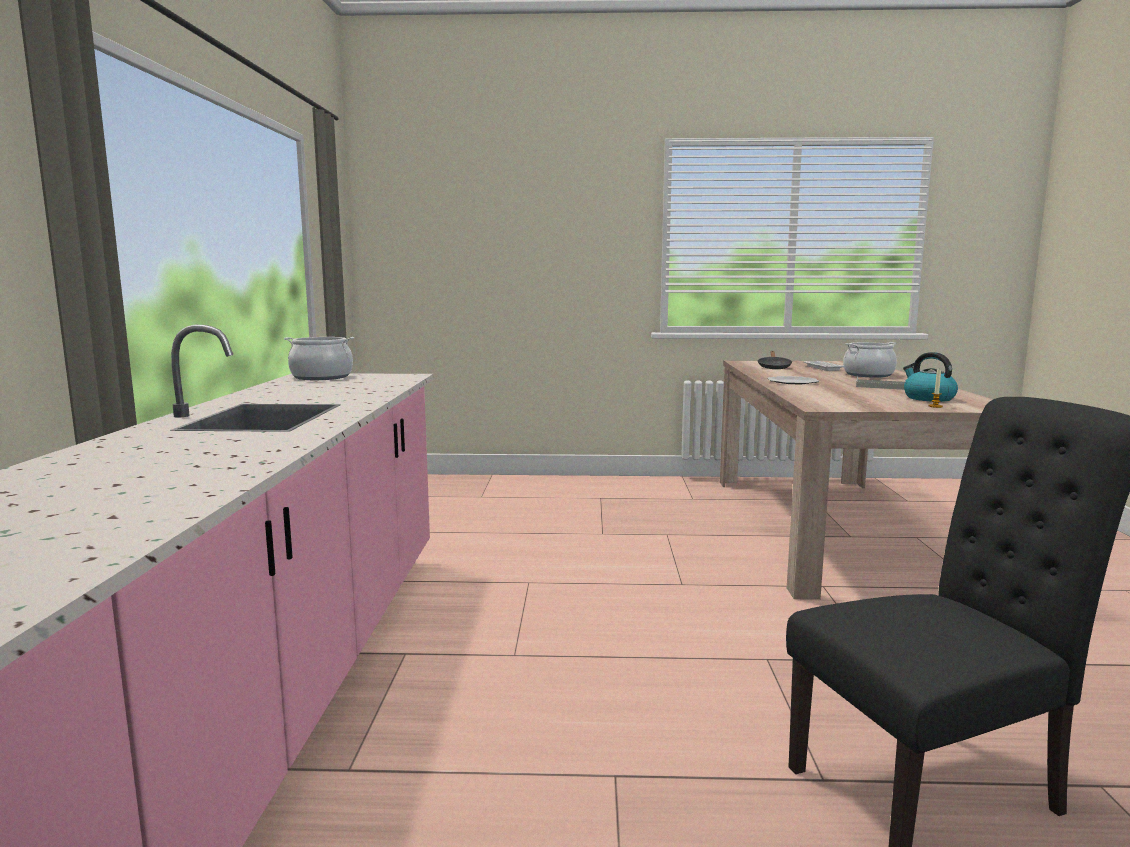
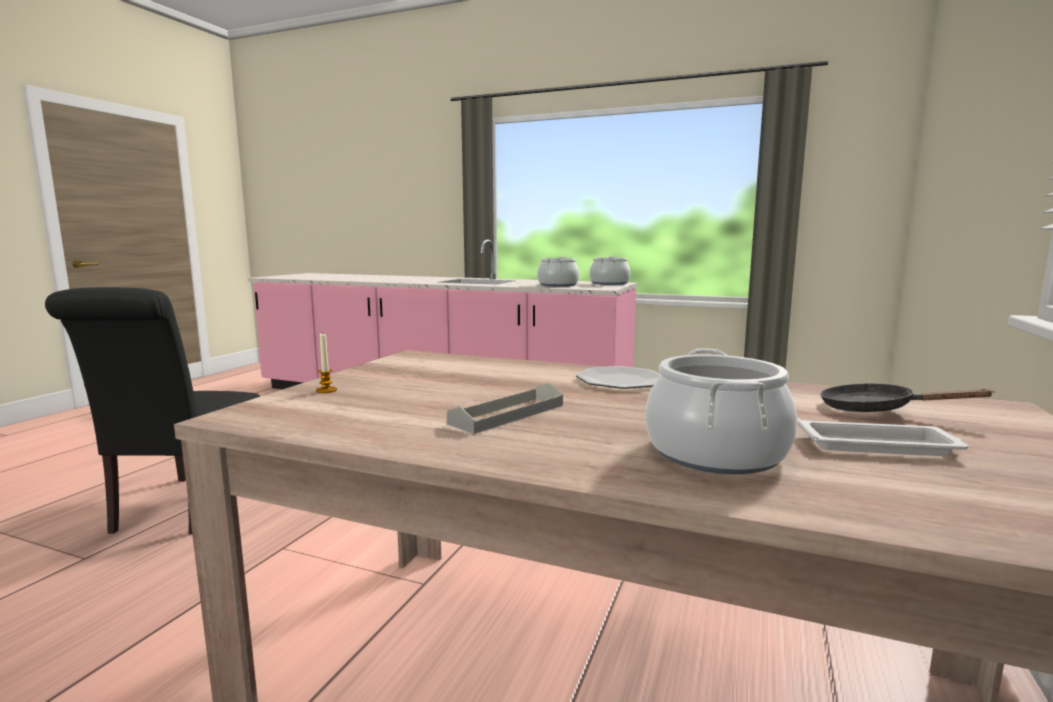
camera: 110 degrees right, 0 degrees up
(357, 386) = (557, 285): none -> cooking pot
(928, 398) = (378, 405): kettle -> none

